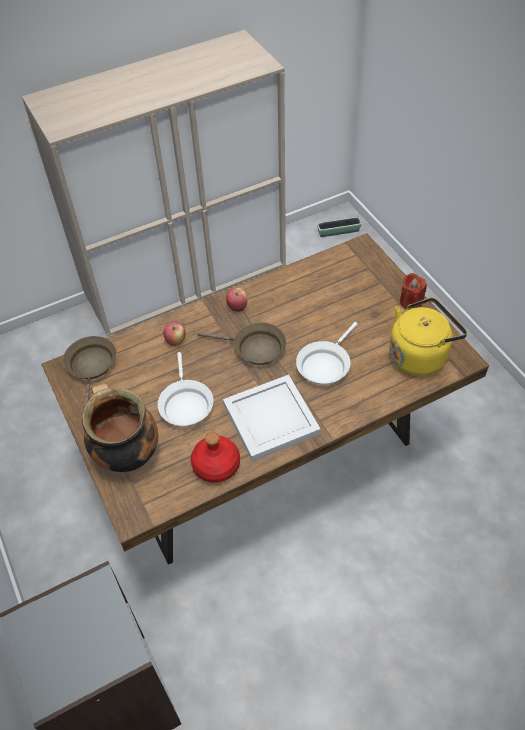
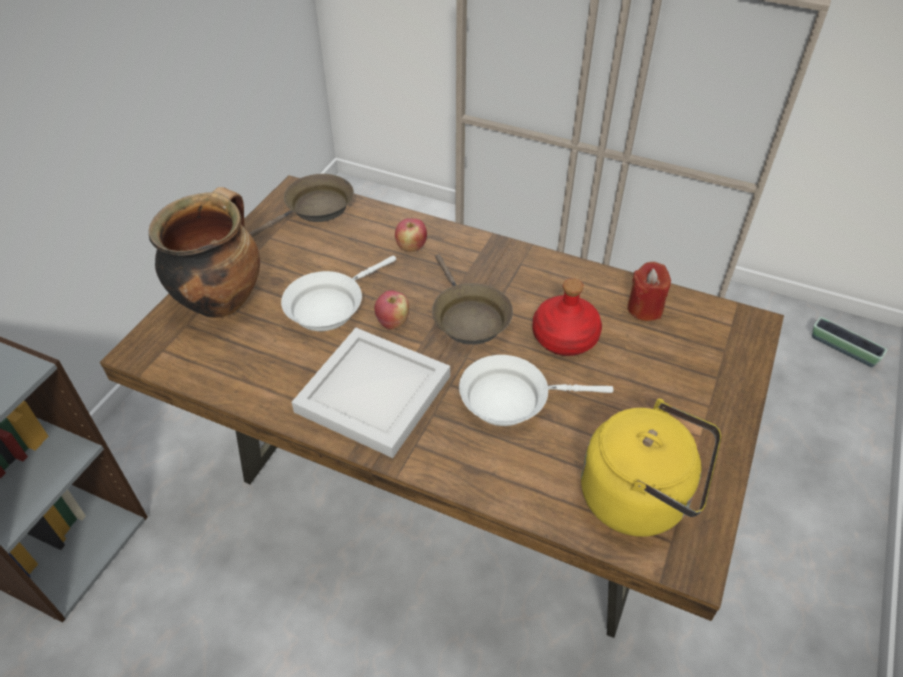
camera: 50 degrees right, 5 degrees down
(216, 466) = (262, 382): red bottle -> red bottle (564, 338)
(237, 307) = (514, 267): apple -> apple (392, 322)
(411, 301) = (724, 431): red candle -> red candle (644, 308)

